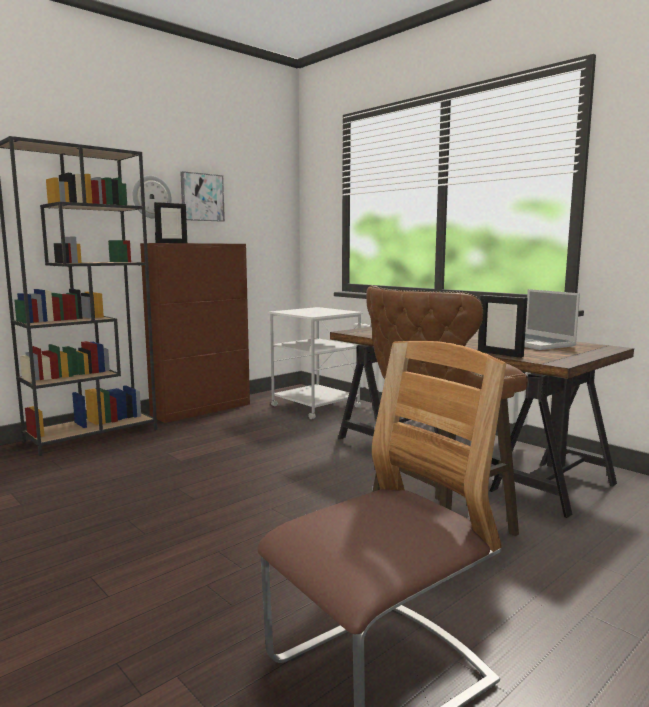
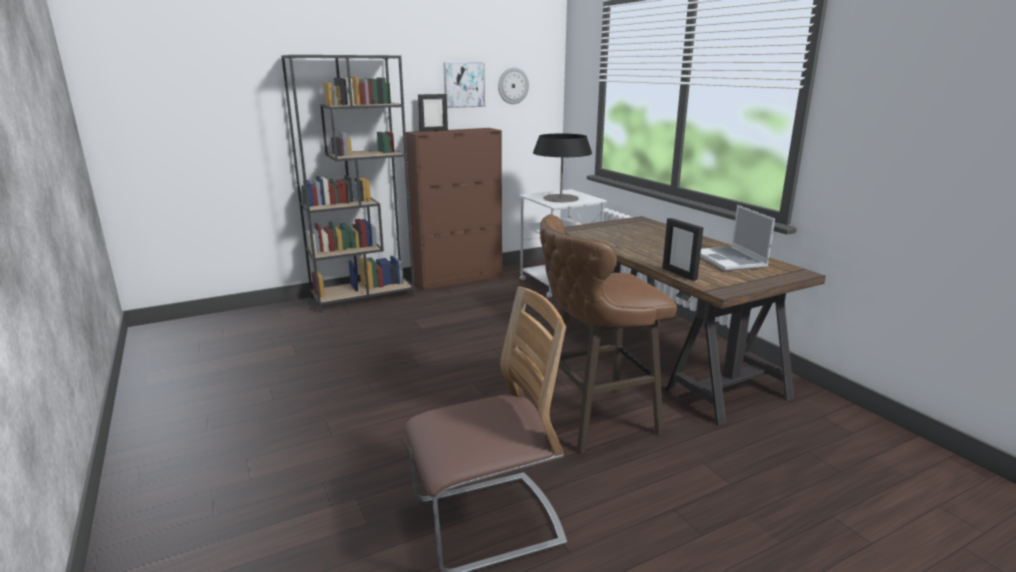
camera: 15 degrees right, 10 degrees up
(151, 197) = (416, 88): wall clock -> wall clock (513, 86)
(315, 312) = (561, 198): none -> table lamp

